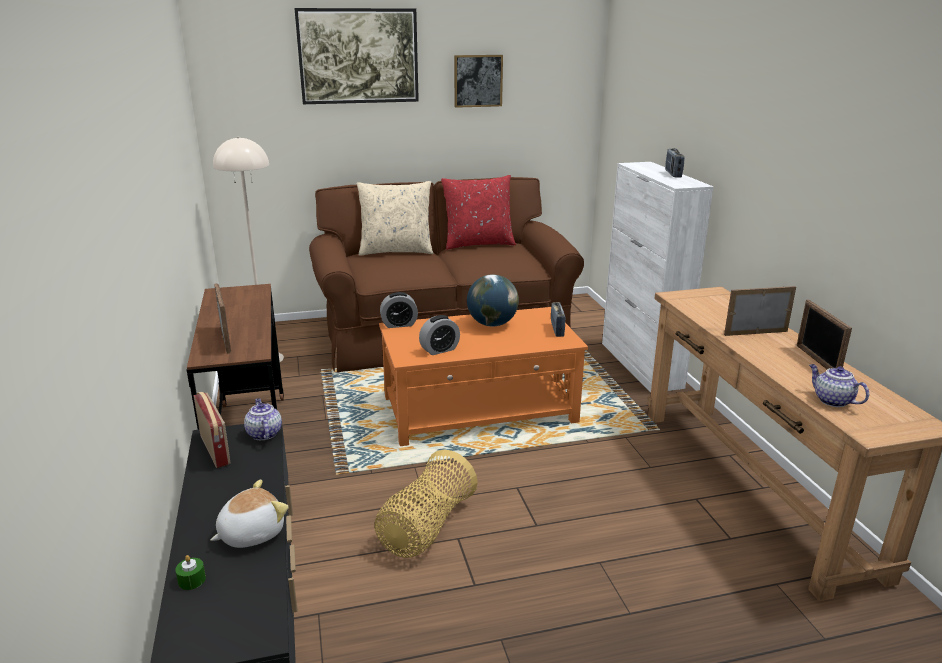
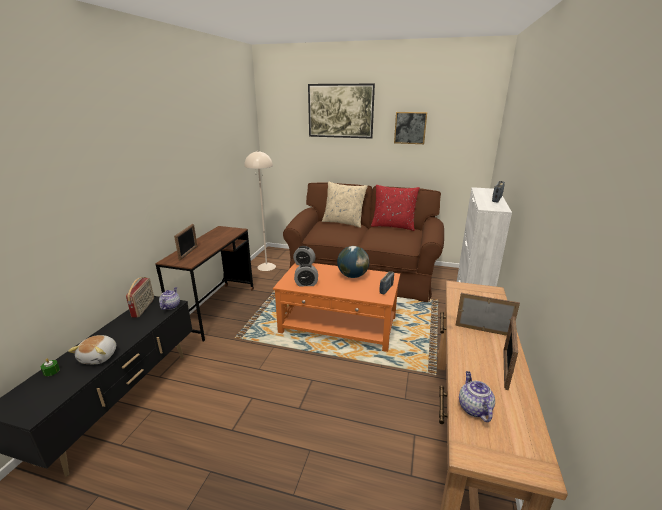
camera: 30 degrees right, 0 degrees up
(250, 533) = (100, 357): plush toy -> plush toy turned 105 degrees clockwise
(425, 528) = (243, 384): basket -> none

